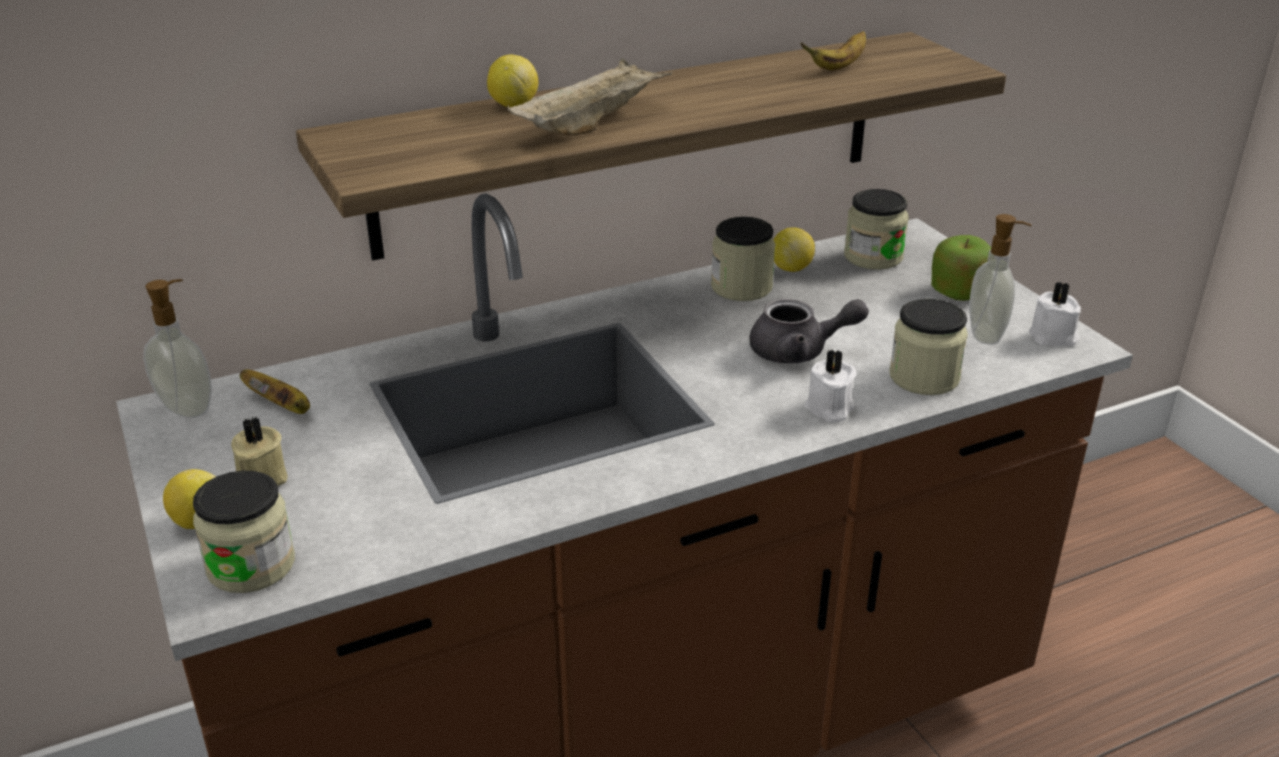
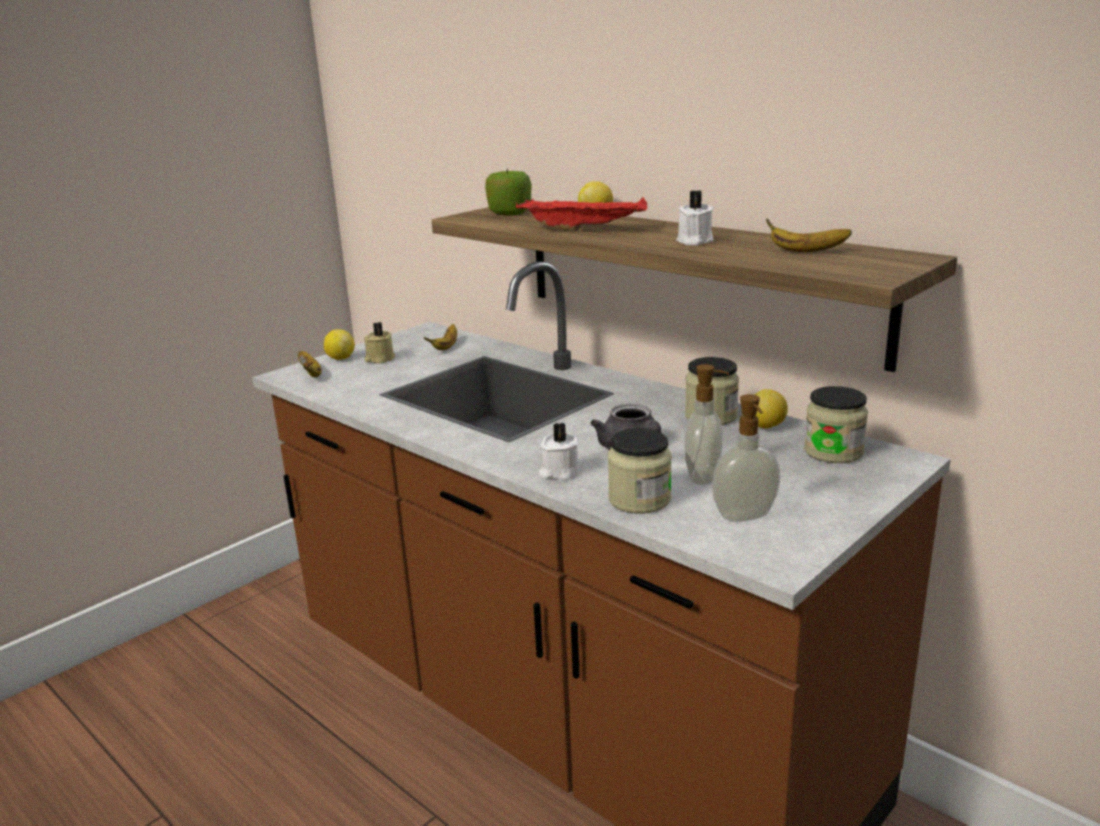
camera: 70 degrees right, 10 degrees down
(188, 408) = (432, 333): soap dispenser -> soap dispenser (704, 477)
(251, 565) = (311, 374): jar -> banana
(592, 123) = (585, 229): beige tray -> red tray
(958, 292) = (815, 495): apple -> apple (509, 213)
(1053, 337) = (779, 548): white candle -> white candle (693, 241)

